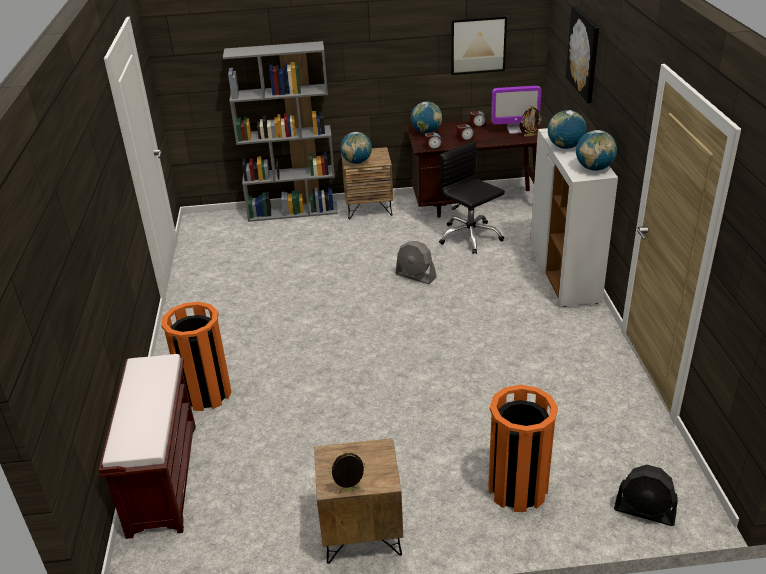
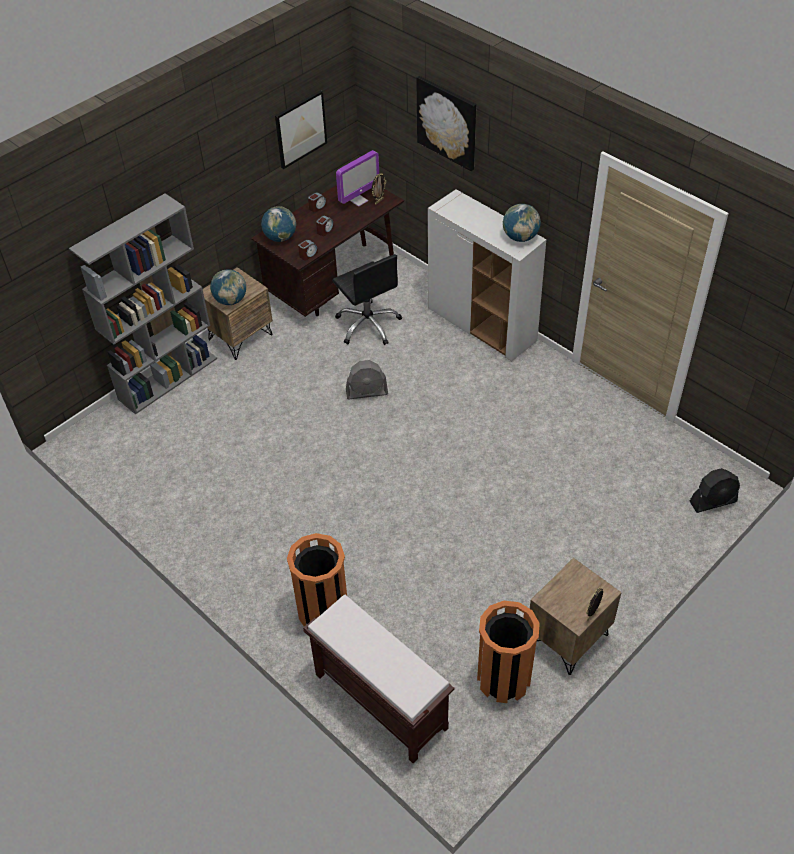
camera: 40 degrees left, 15 degrees up
(470, 237) = (368, 325): black office chair -> black office chair turned 135 degrees counterclockwise
(517, 489) = (628, 537): orange trash can -> orange trash can (503, 678)
(565, 147) = (473, 221): globe -> none

